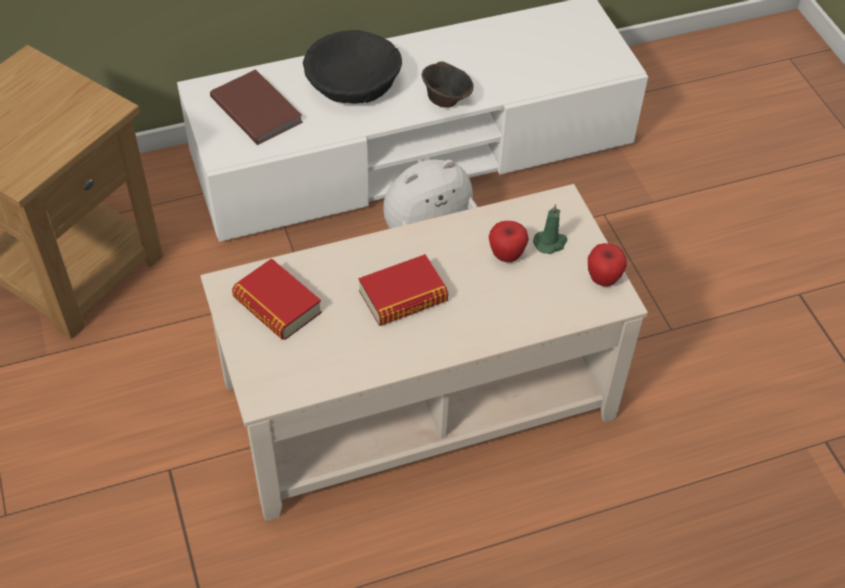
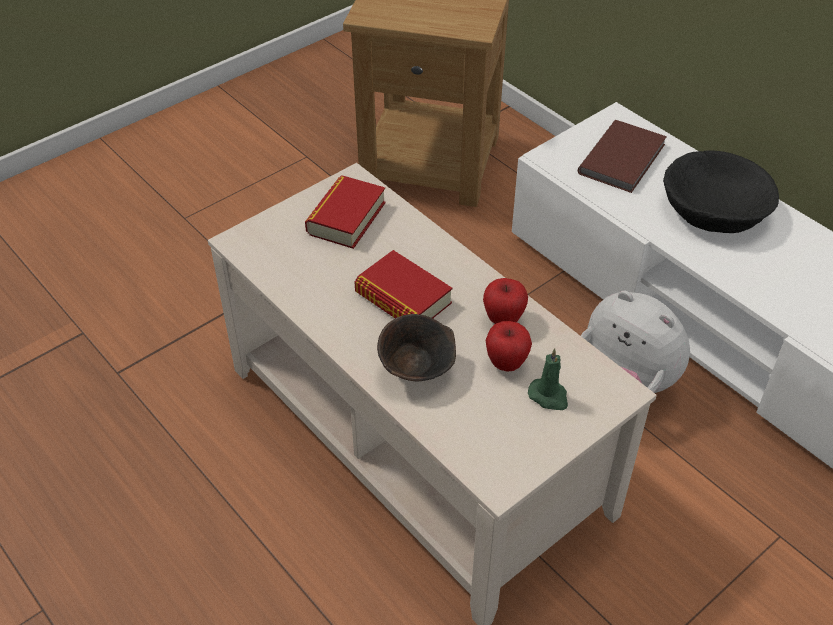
camera: 70 degrees right, 5 degrees down
(446, 99) = (753, 284): brown bowl -> brown bowl (417, 369)
(603, 279) = (524, 459): apple -> apple (503, 319)

